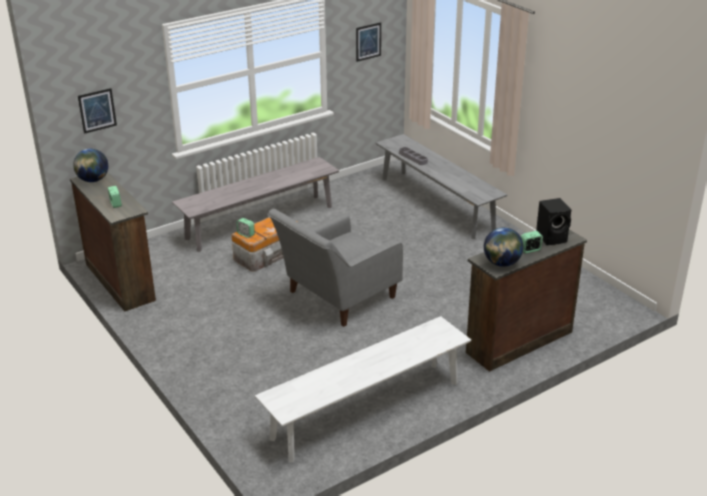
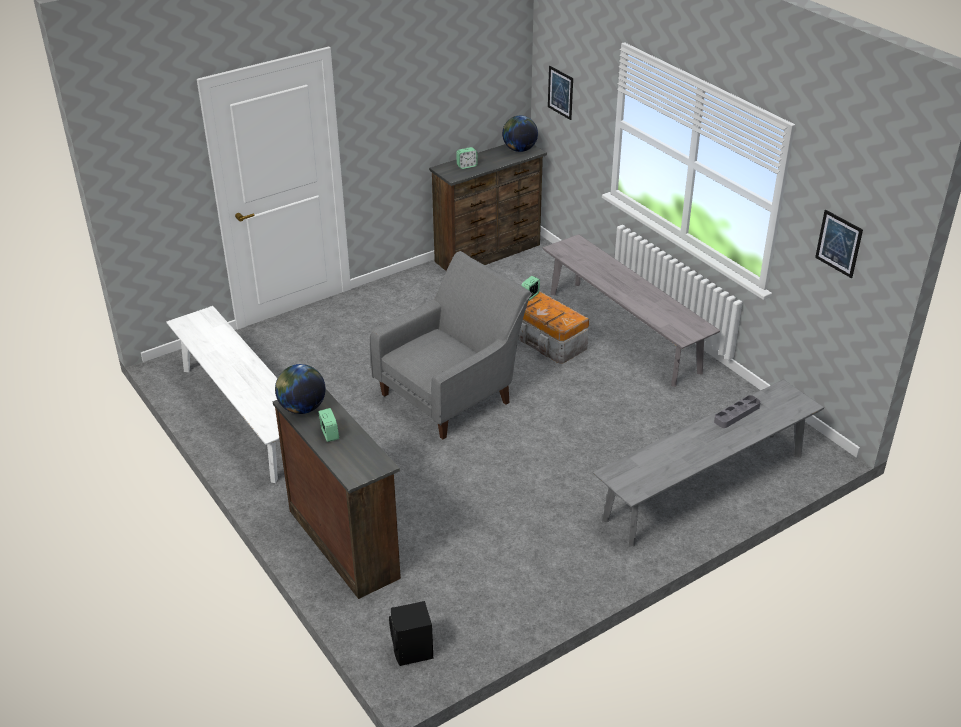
camera: 90 degrees right, 5 degrees up
(336, 298) = (452, 394): grey armchair -> grey armchair turned 90 degrees clockwise
(552, 237) = (358, 457): black speaker -> black speaker (412, 652)

